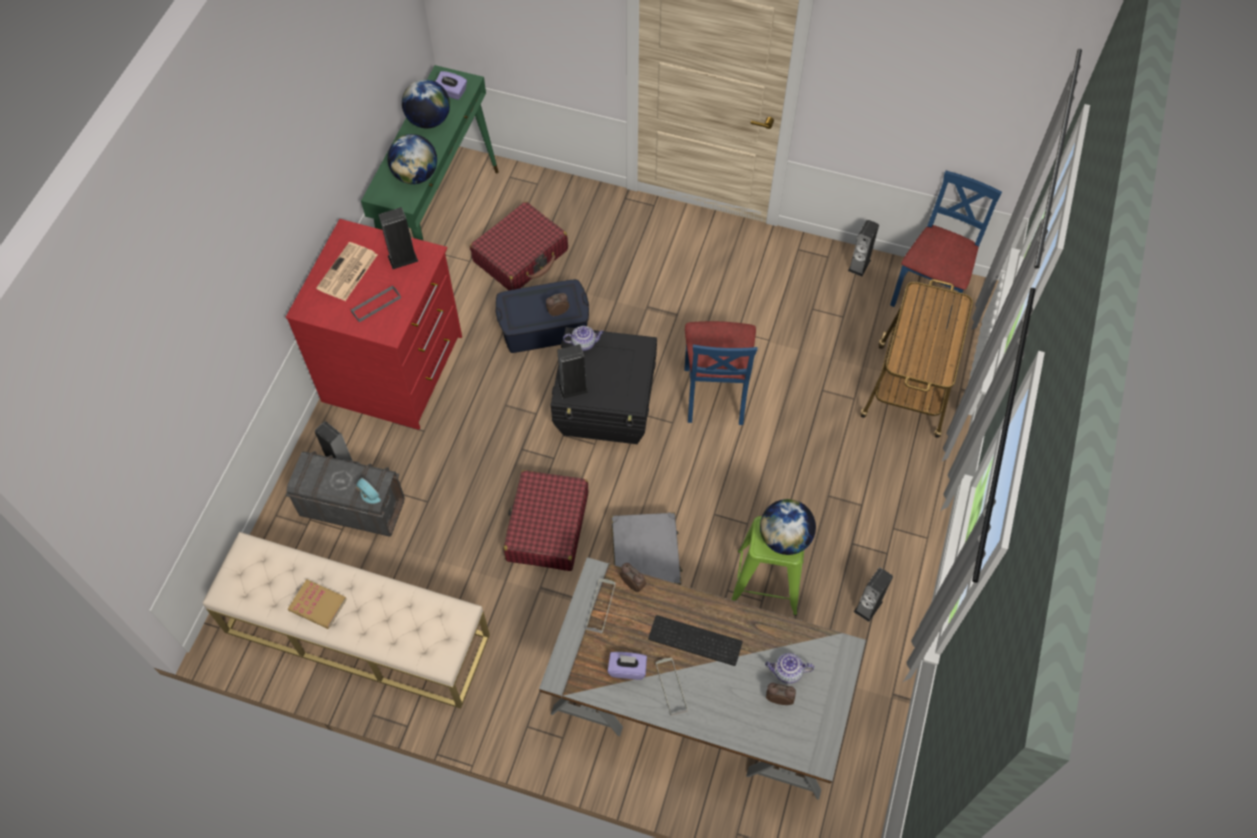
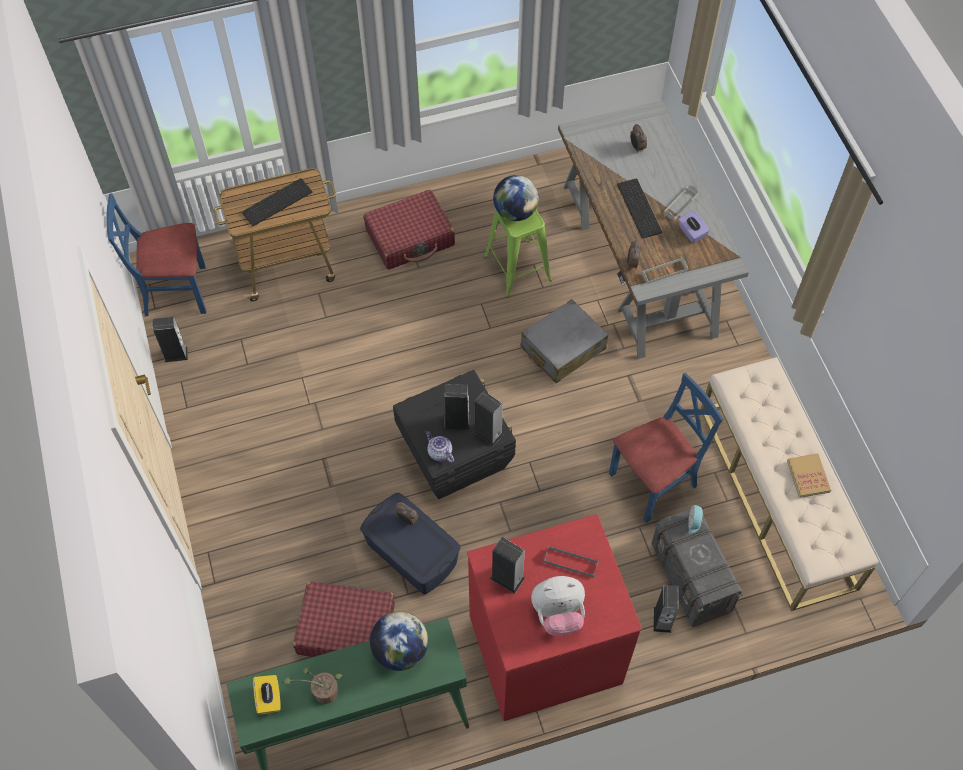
camera: 125 degrees left, 0 degrees up
(347, 273) = (558, 613): newspaper -> plush toy
(429, 120) = (322, 691): globe -> potted plant
(451, 92) = (269, 698): purple tissue box -> yellow tissue box
(547, 527) = (590, 428): red suitcase -> red suitcase (410, 237)
(715, 394) = (384, 385): blue chair -> blue chair (653, 482)
(786, 672) = (616, 152): teapot -> none
(868, 606) = (487, 204): speaker -> speaker (457, 421)
(928, 334) = (277, 201): none -> keyboard

